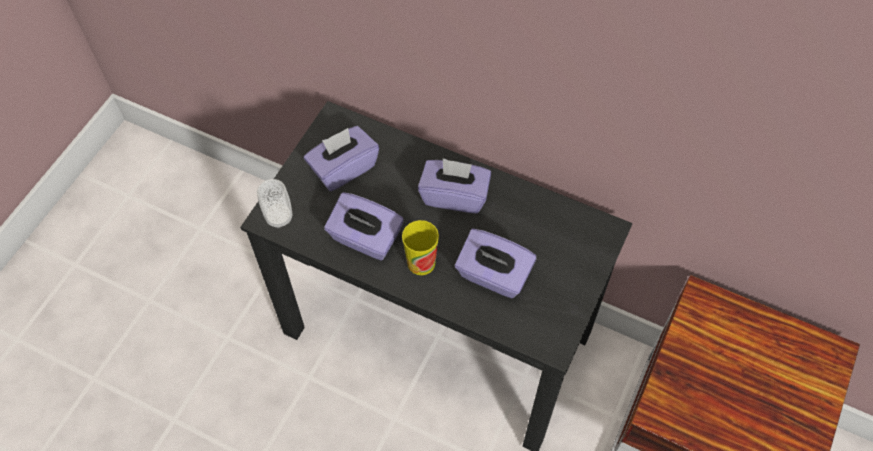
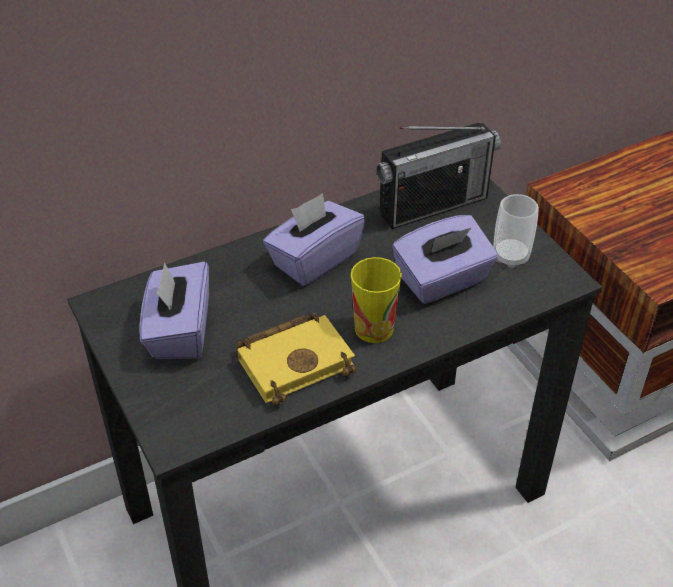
camera: 55 degrees left, 15 degrees down
(279, 217) = (184, 426): cup -> cup (511, 256)
(365, 239) = (296, 360): purple tissue box -> yellow book
(561, 230) = (433, 205): none -> radio

